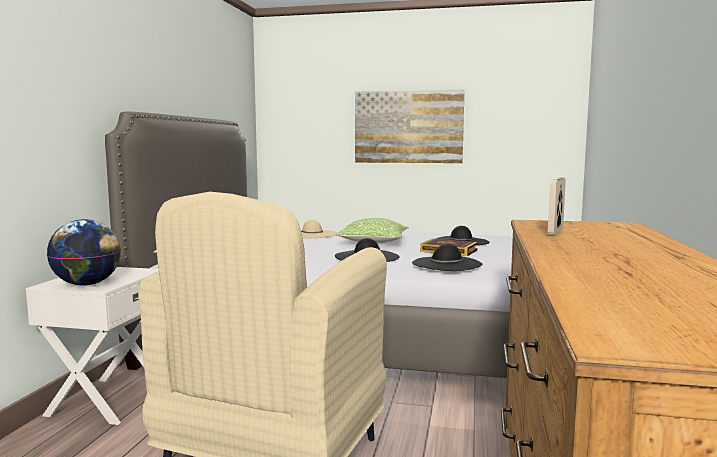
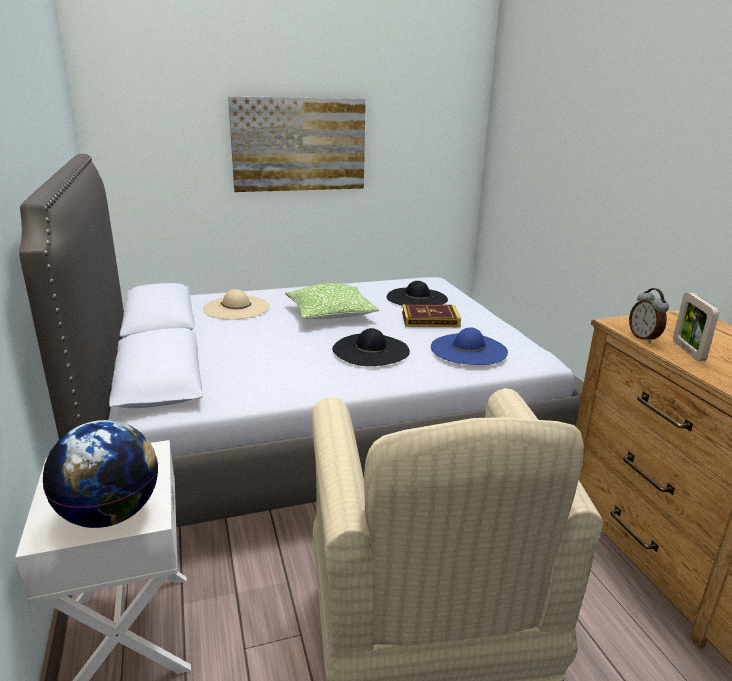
camera: 30 degrees left, 15 degrees up
(446, 264) = (468, 349): black hat -> blue hat
(531, 226) = (644, 338): none -> alarm clock

